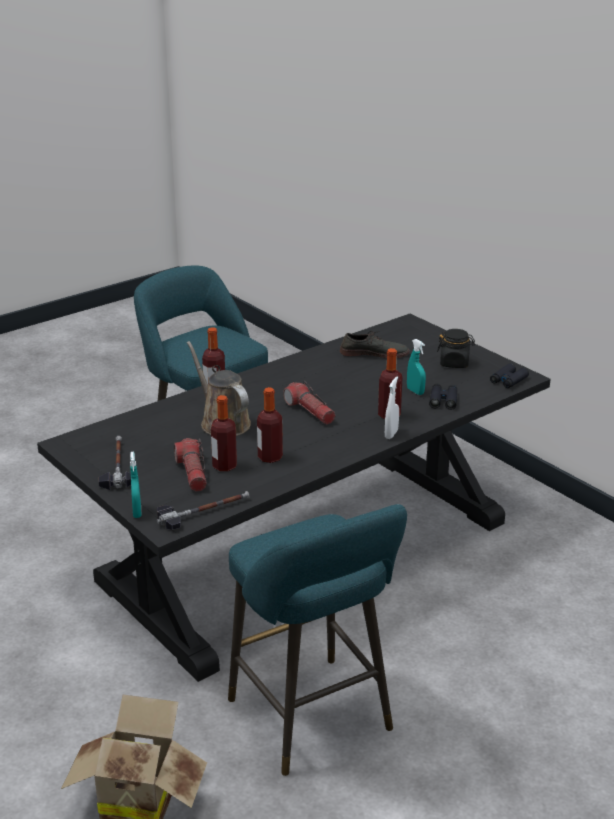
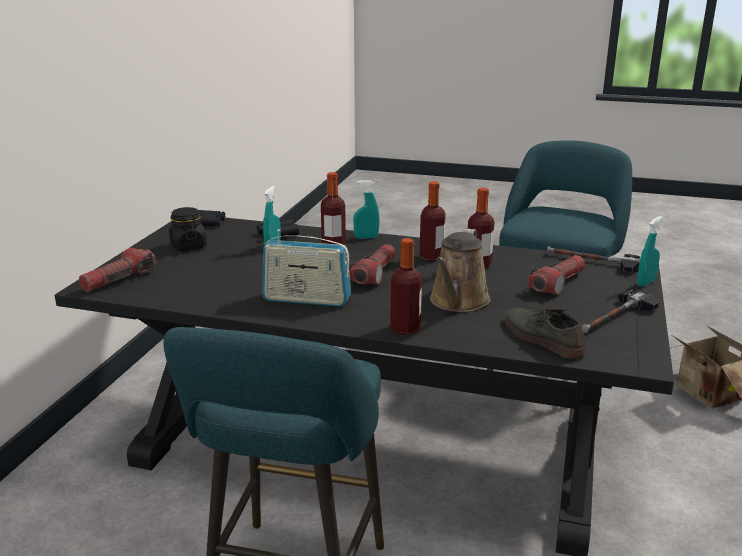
camera: 125 degrees left, 5 degrees down
(224, 466) = (523, 276): bottle -> bottle (431, 257)
(299, 377) = (306, 299): none -> radio
(374, 353) = (200, 282): grey shoe -> grey shoe (541, 338)
(391, 434) = (366, 237): white spray bottle -> turquoise spray bottle
(410, 331) = (119, 280): none -> flashlight

